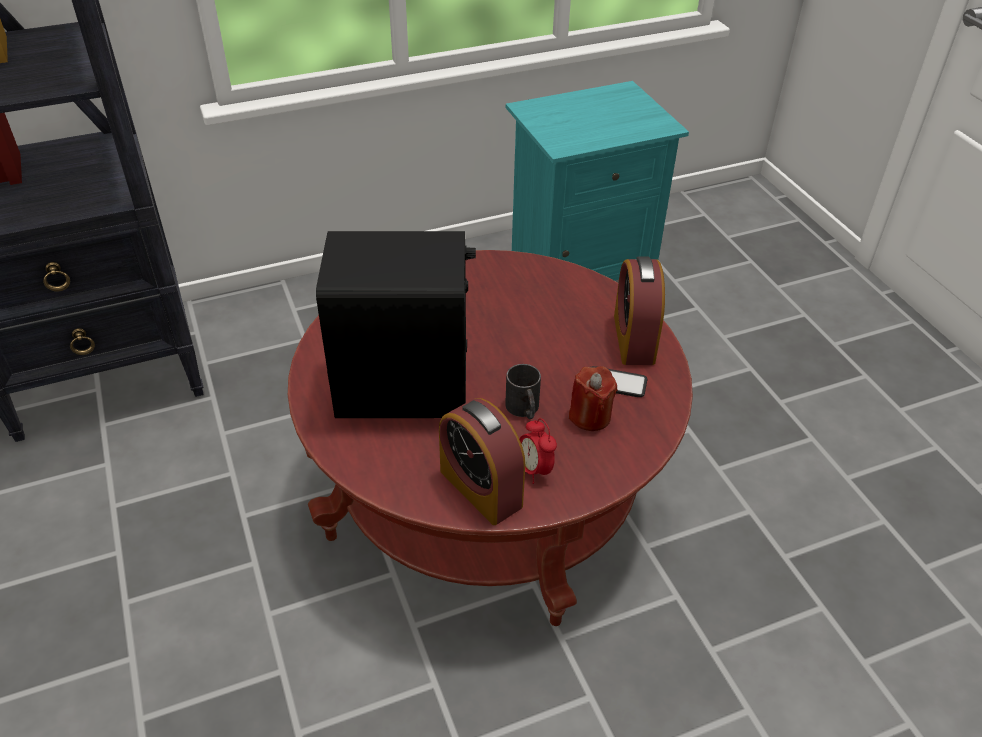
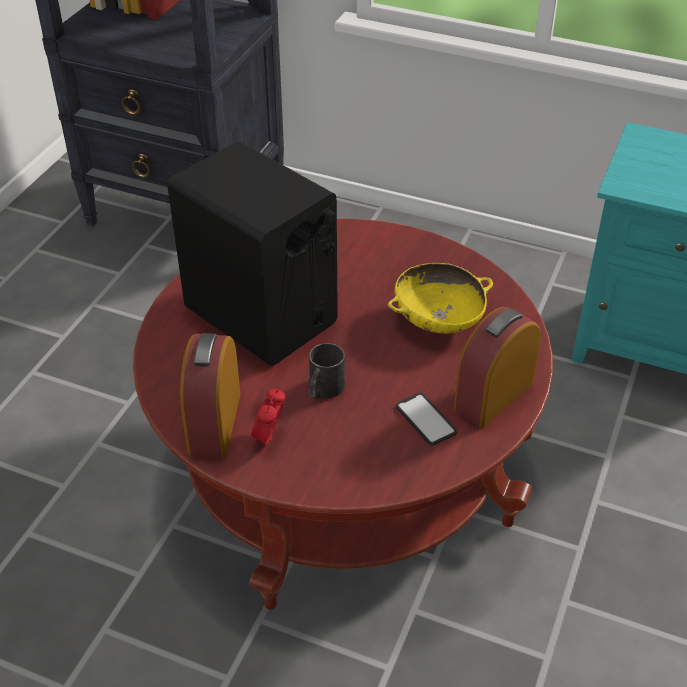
camera: 45 degrees right, 0 degrees up
(533, 311) = (438, 320): none -> yellow bowl
(590, 416) = (367, 430): red candle -> none

